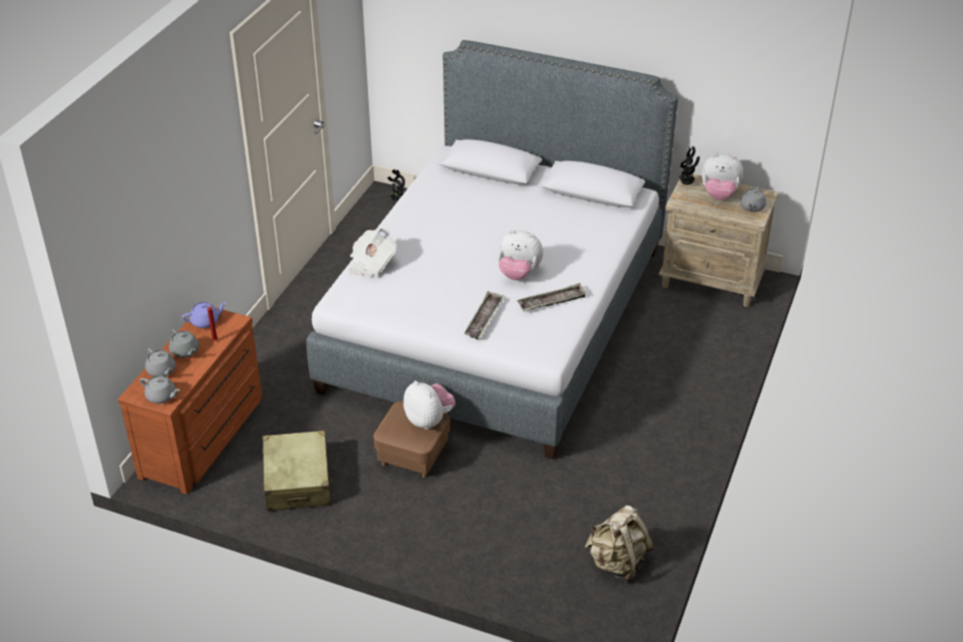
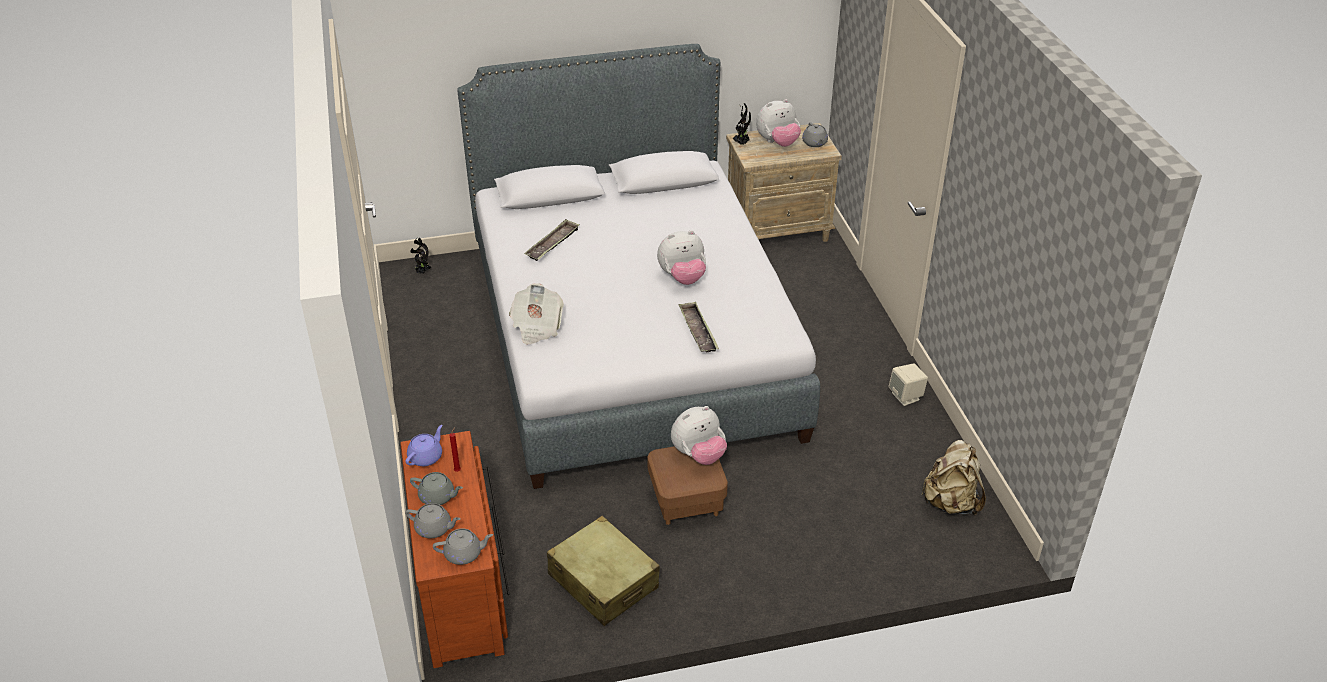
camera: 35 degrees left, 0 degrees up
(429, 420) = (698, 455): plush toy -> plush toy turned 135 degrees clockwise
(552, 301) = (738, 290): tray -> tray (552, 244)
(674, 463) = (906, 396): none -> beige speaker

